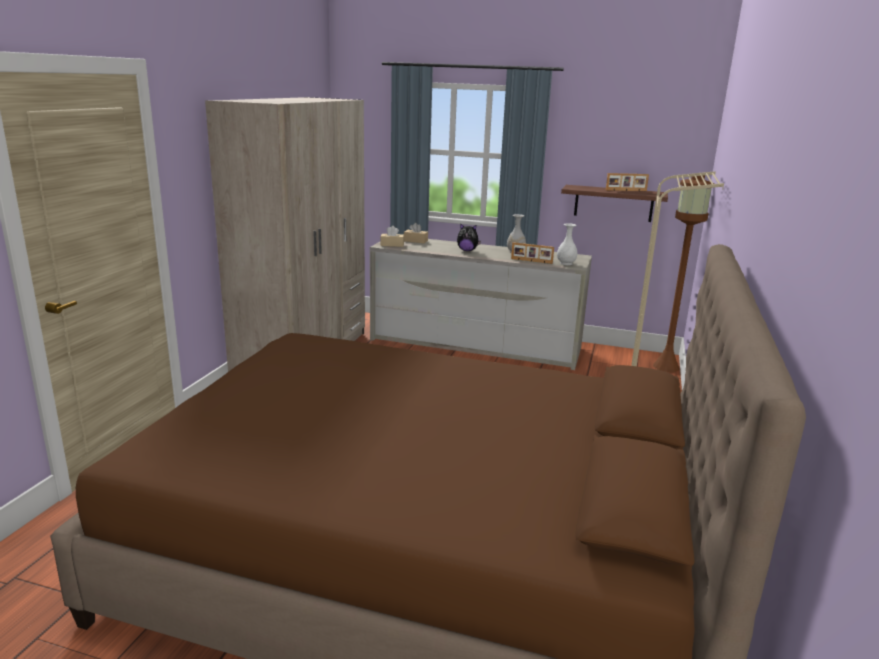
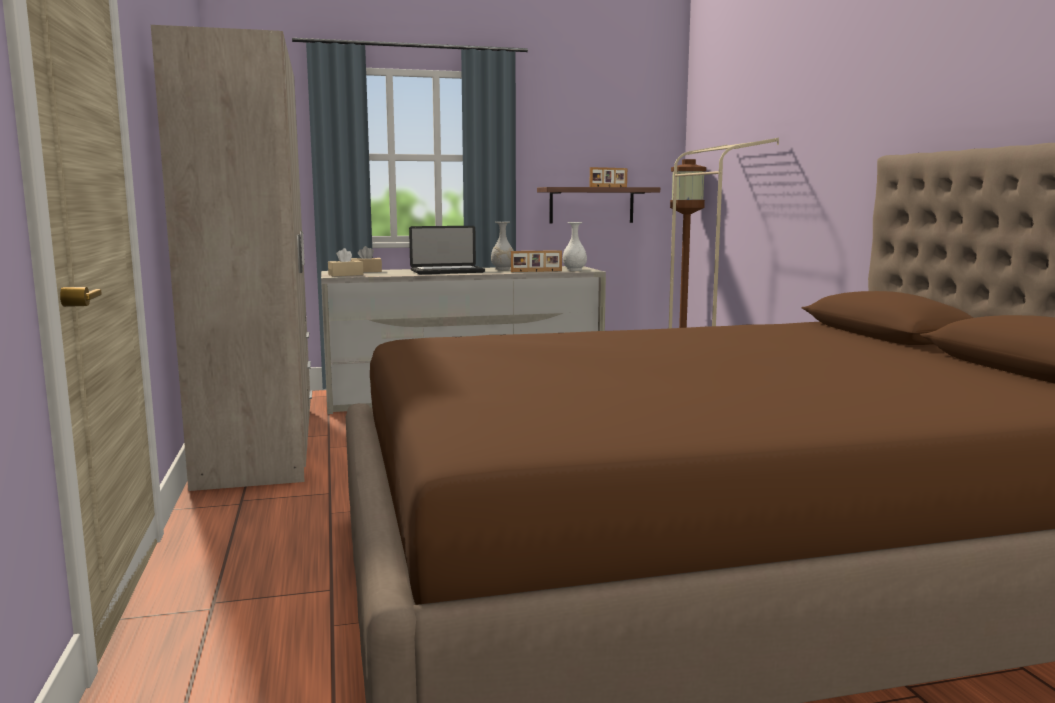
camera: 30 degrees left, 10 degrees down
(467, 250) = (447, 271): plush toy -> laptop

